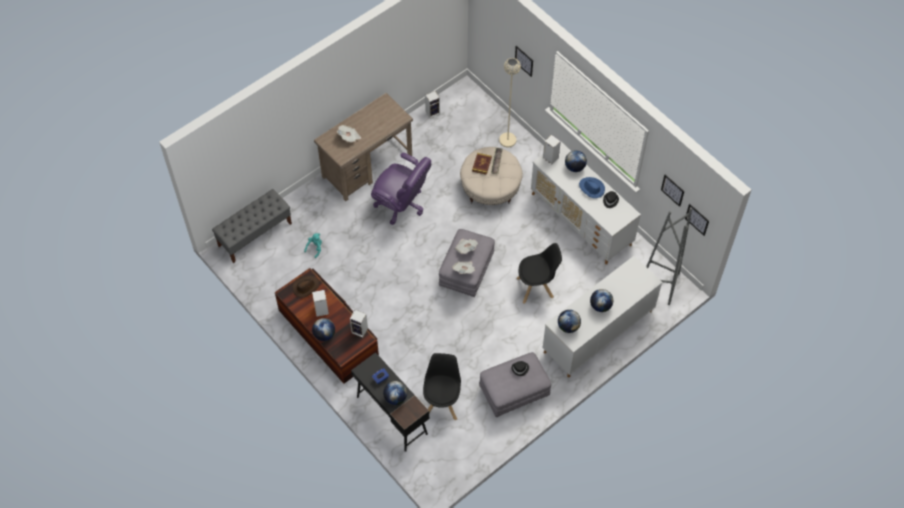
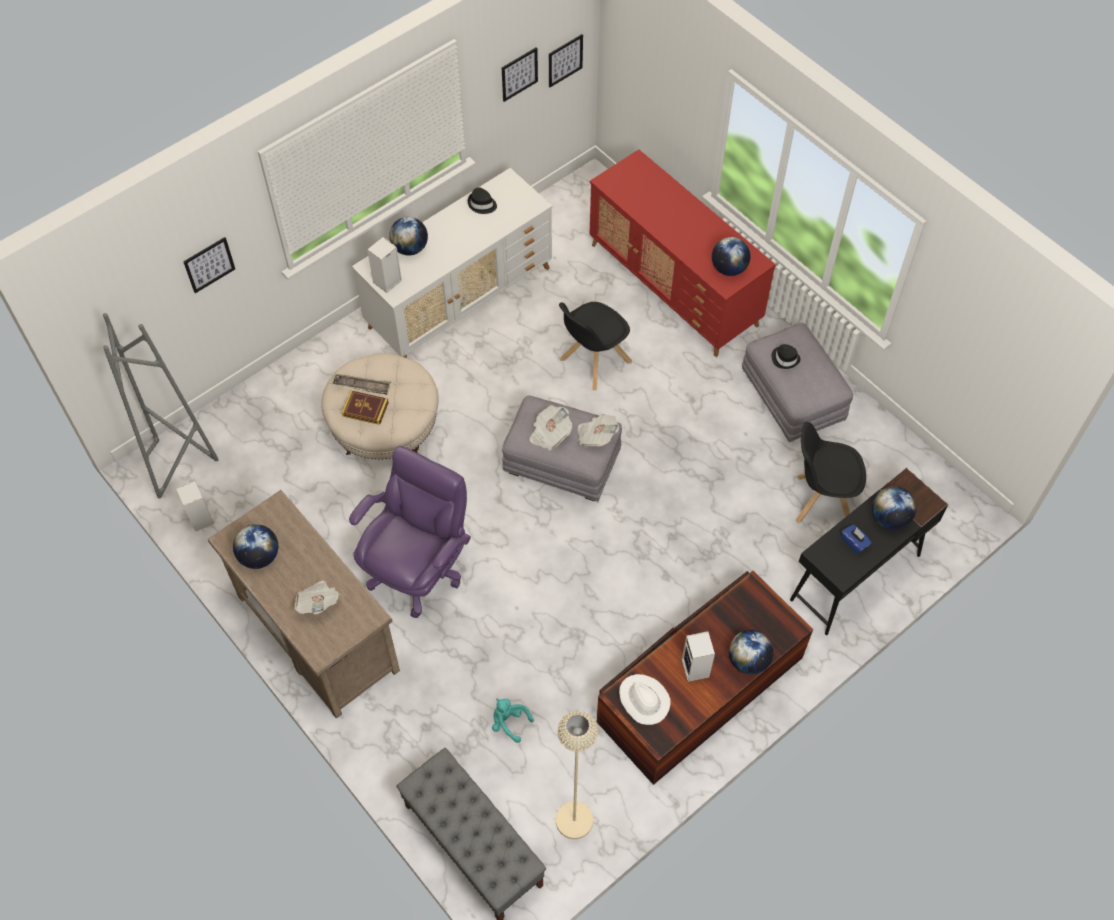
camera: 90 degrees left, 0 degrees up
(306, 287) = (643, 700): brown hat -> white hat
(360, 330) = (734, 598): speaker -> none
(507, 140) = (282, 398): beige floor lamp -> beige floor lamp (574, 821)
(537, 287) = (593, 362): black chair -> black chair turned 120 degrees counterclockwise
(591, 188) = (455, 228): blue hat -> none
(598, 331) = (673, 284): white dresser -> red dresser
(600, 306) = (687, 226): globe -> globe (259, 556)
(663, 286) = (588, 200): grey clothes rack -> grey clothes rack (178, 465)

